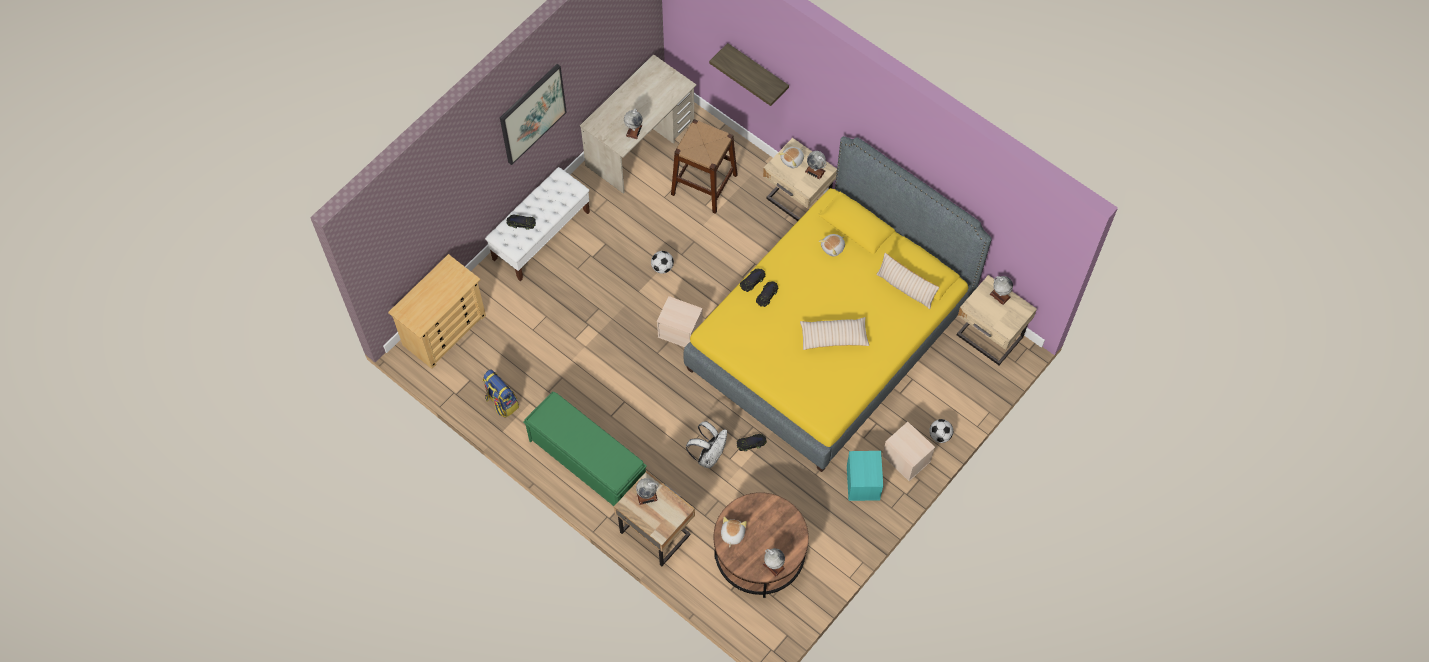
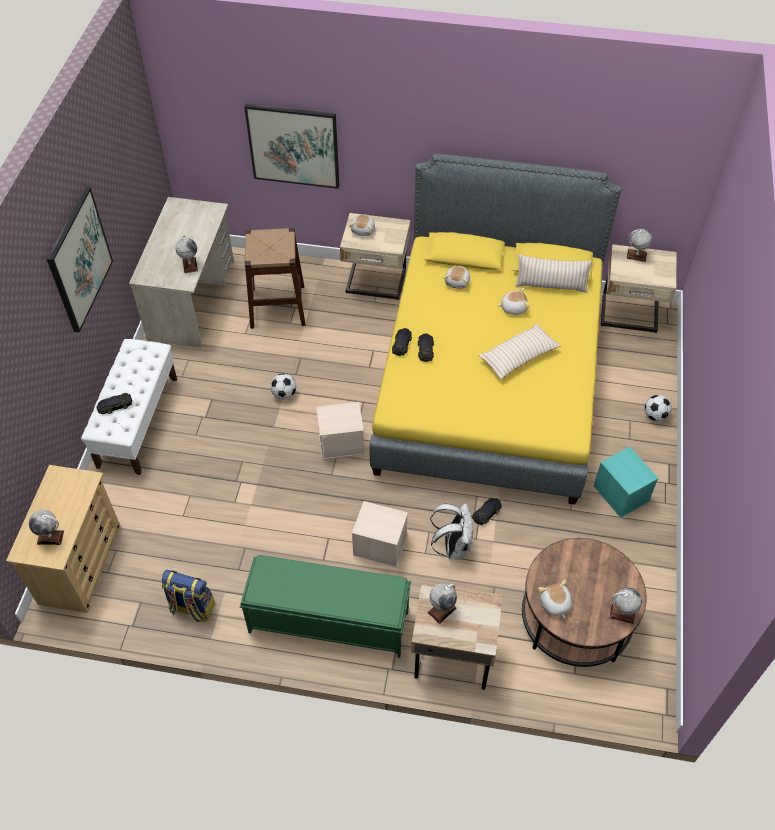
camera: 30 degrees left, 10 degrees down
(758, 71) = (294, 145): shelf -> picture
(815, 171) = (391, 230): globe -> globe (50, 537)
(861, 293) = (513, 307): none -> plush toy
(905, 458) = (641, 451): beige storage box -> beige storage box (379, 545)

